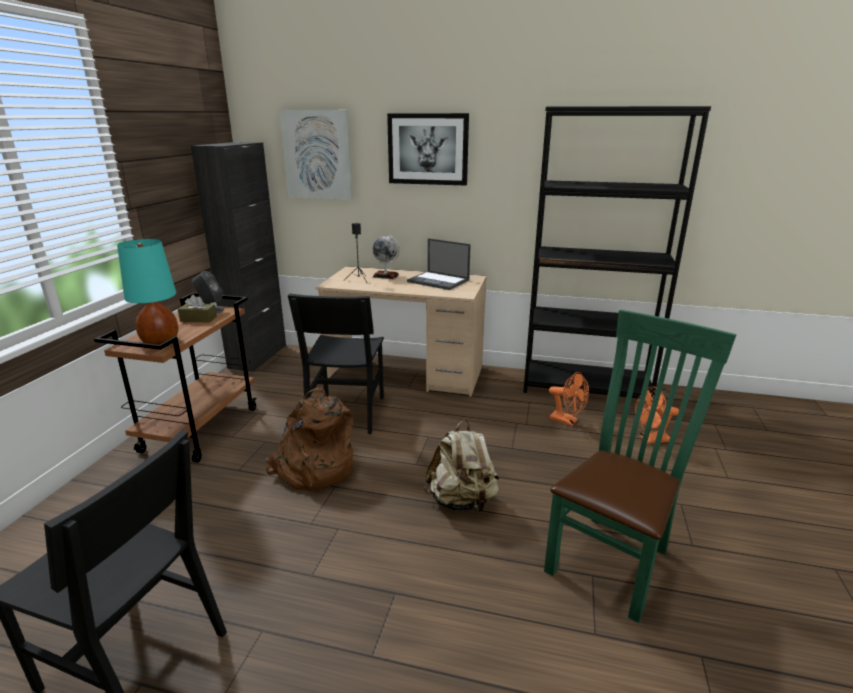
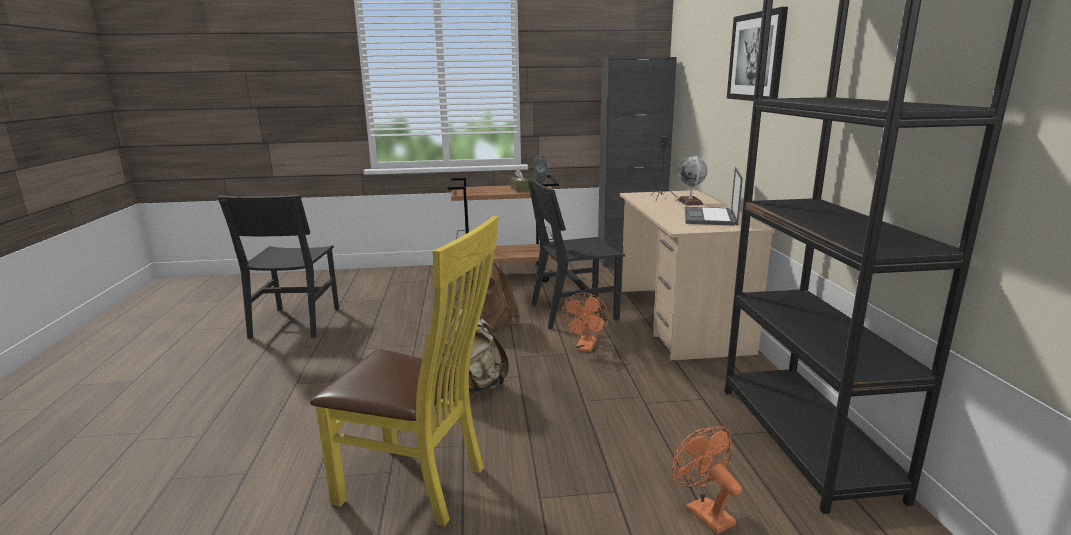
camera: 70 degrees right, 5 degrees down
(160, 342) = (472, 191): turquoise table lamp -> none
(317, 155) = (699, 68): picture -> none
(567, 421) = (683, 432): orange fan -> orange fan (585, 347)
(613, 557) = (420, 484): green chair -> yellow chair

